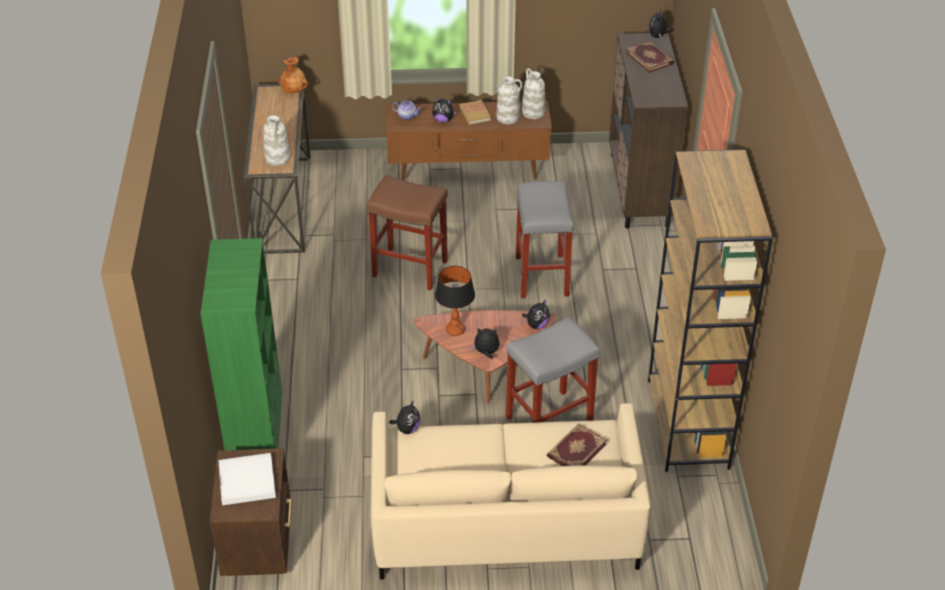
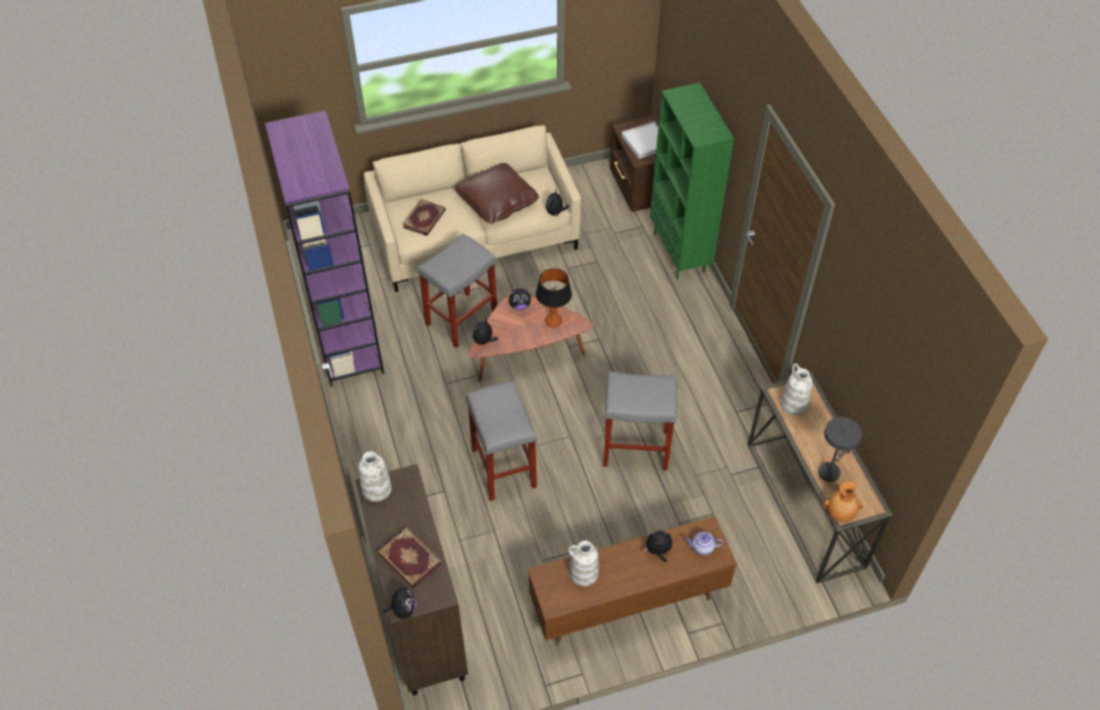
camera: 165 degrees right, 10 degrees up
(280, 114) = (830, 470): none -> grey table lamp
(411, 268) = (634, 448): brown stool -> grey stool
(475, 114) = (625, 572): book -> none
(476, 454) = (497, 202): none -> brown pillow
(533, 112) = (556, 591): white vase -> white vase (377, 489)
(688, 424) = (346, 339): brown bookcase -> purple bookcase

